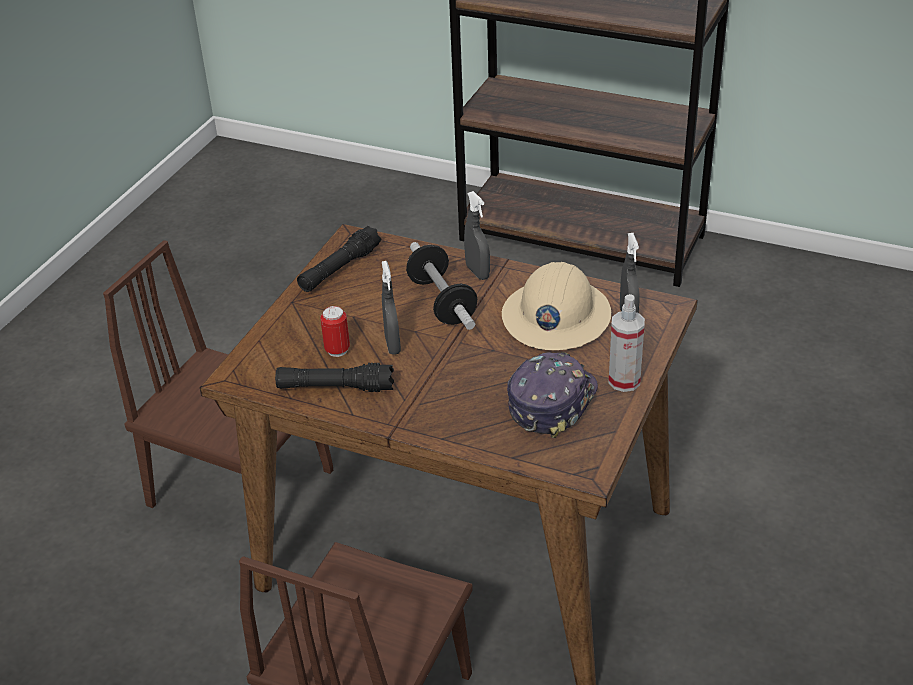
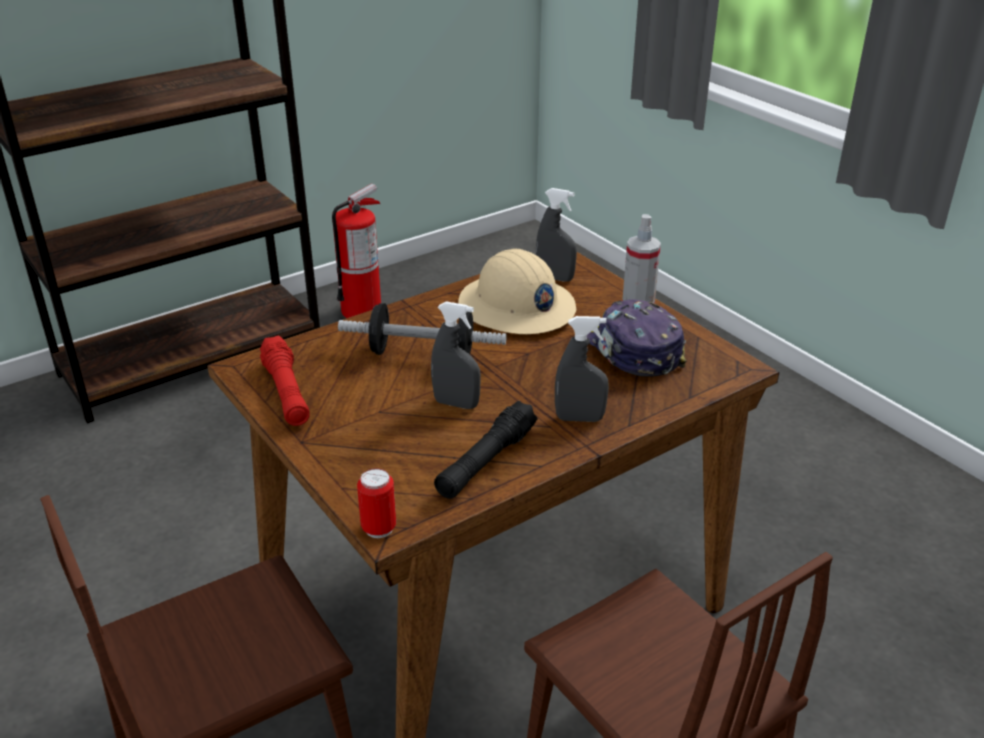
camera: 60 degrees left, 5 degrees down
(337, 350) = (425, 440): can -> can (379, 528)
(339, 269) = (286, 392): black flashlight -> red flashlight
(477, 272) = (401, 320): grey spray bottle -> grey spray bottle (579, 418)
(752, 282) = (362, 310): none -> fire extinguisher

